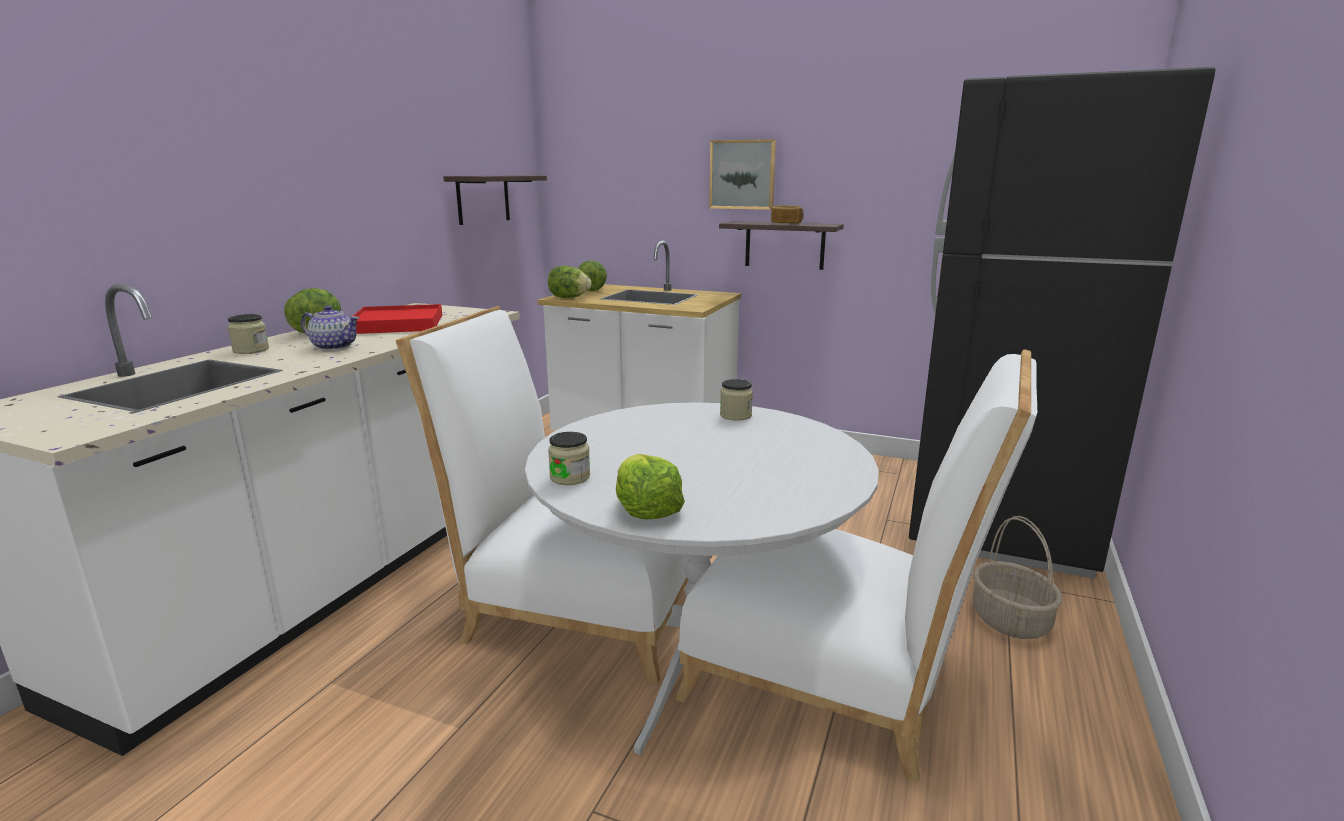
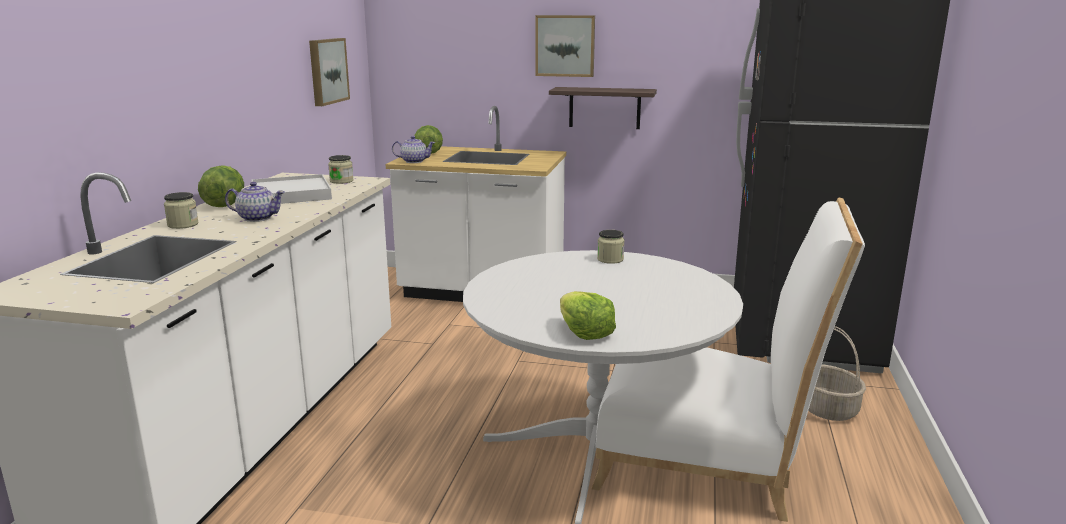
camera: 10 degrees left, 0 degrees up
(398, 324) = (291, 194): red tray -> white tray
(483, 199) = (327, 71): shelf -> picture
(569, 298) = (414, 161): lettuce -> teapot
(570, 477) = (510, 315): jar -> jar (341, 181)
(575, 606) = (481, 431): white chair -> none
(786, 223) = (607, 89): bread -> none

